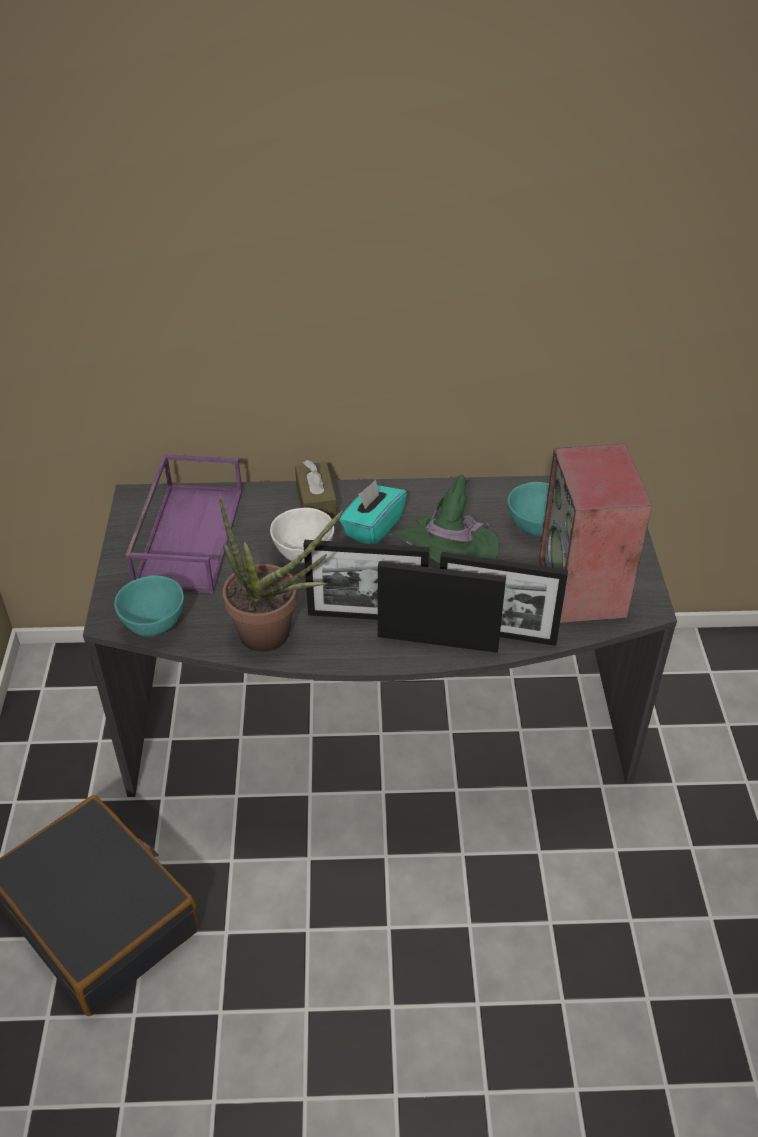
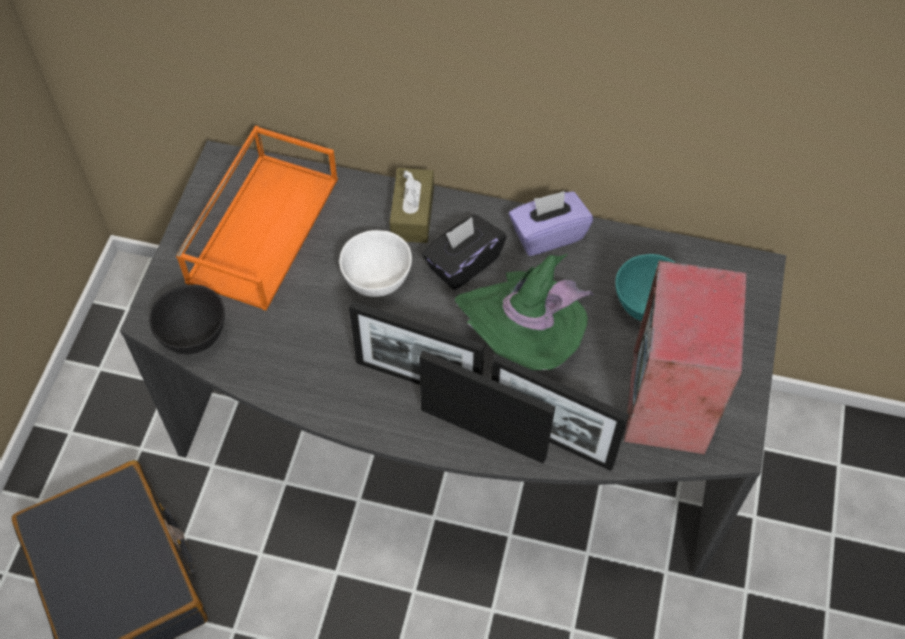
camera: 15 degrees right, 15 degrees up
(155, 624) = (195, 335): turquoise bowl -> black bowl
(188, 536) = (262, 228): purple tray -> orange tray
(275, 637) = (313, 383): potted plant -> none
(372, 528) = (463, 263): turquoise tissue box -> black tissue box
(435, 495) = (547, 234): none -> purple tissue box

